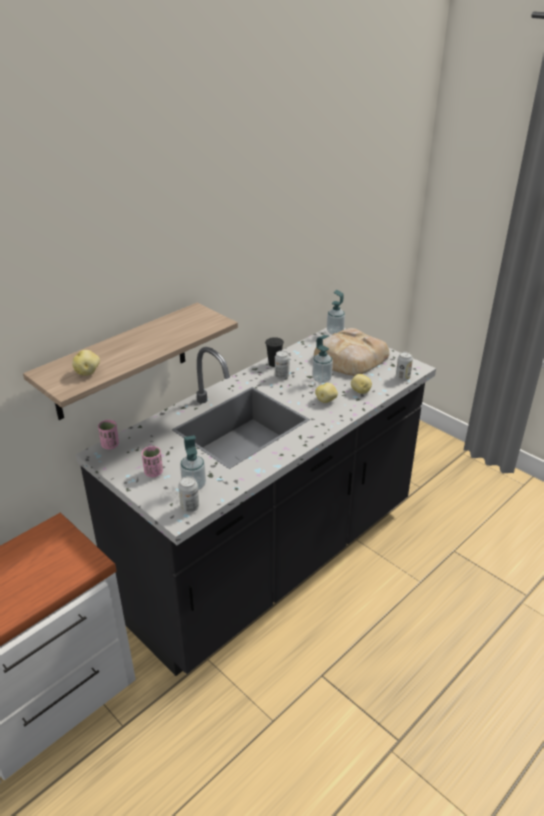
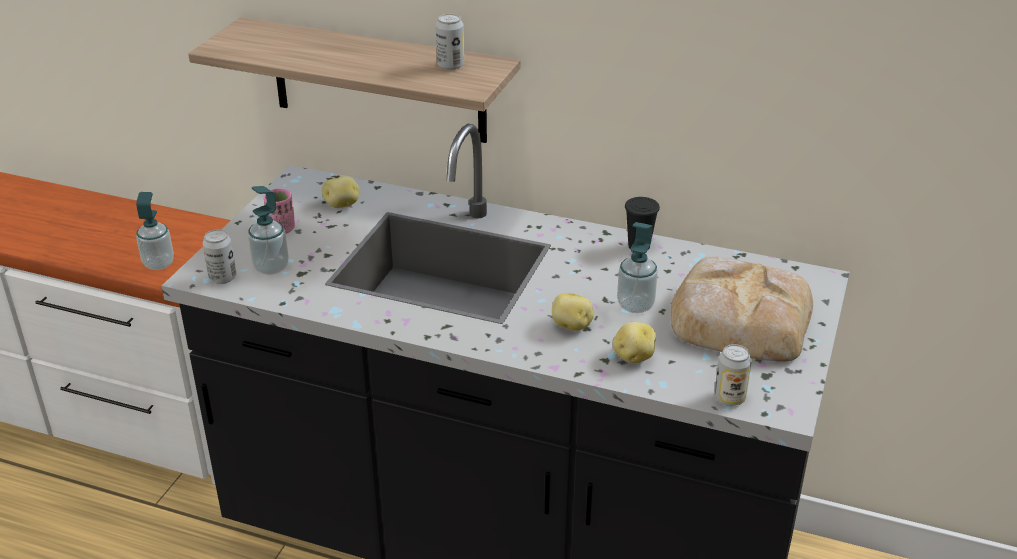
camera: 65 degrees right, 0 degrees up
(88, 372) = (263, 47): potato -> potato (342, 205)
(110, 445) = (321, 180): pink cup -> none
(281, 376) = (606, 263): can -> can (450, 65)
(335, 332) = (816, 280): soap dispenser -> soap dispenser (158, 264)

